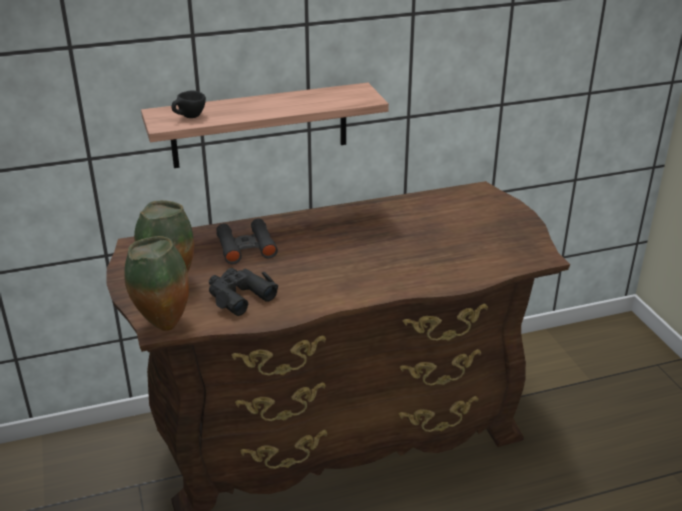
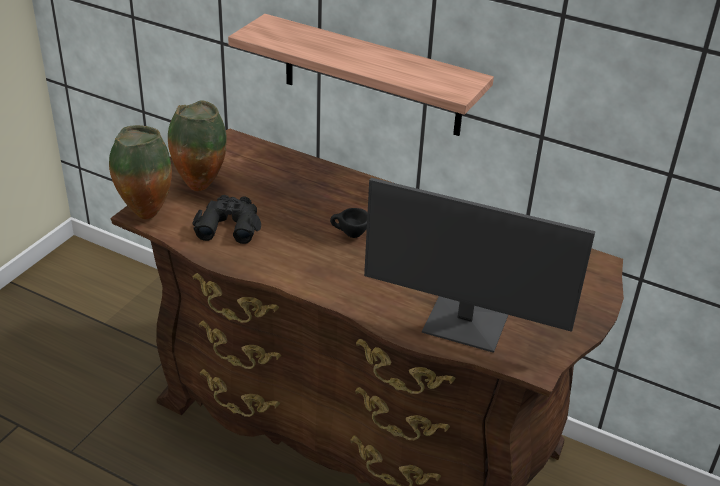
camera: 45 degrees right, 5 degrees up
(189, 117) = (280, 37): black cup -> black cup (349, 235)
(246, 247) = (301, 189): black binoculars -> none
(477, 260) = (465, 325): none -> monitor

